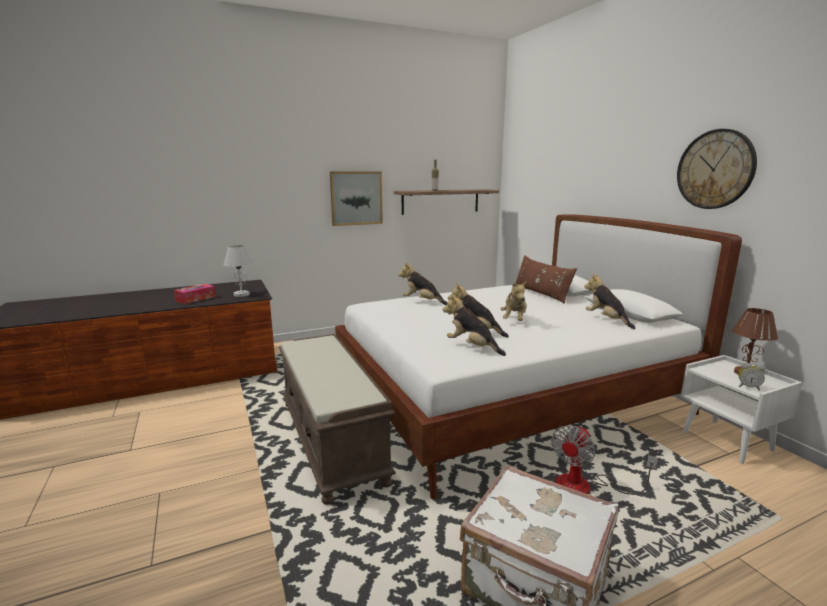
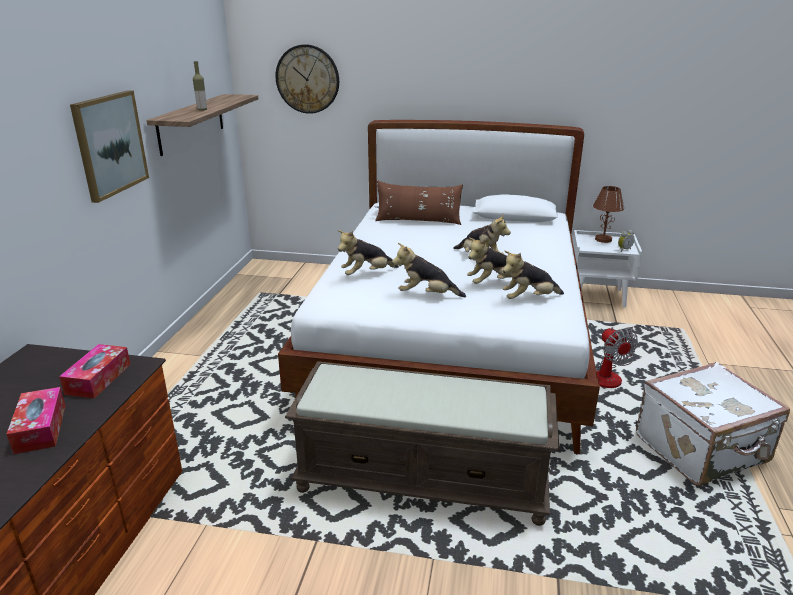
camera: 55 degrees left, 10 degrees up
(241, 294) = (98, 379): white table lamp -> tissue box
(606, 320) = (522, 229): plush toy -> plush toy (427, 295)
(715, 169) = (550, 68): wall clock -> wall clock (307, 79)

